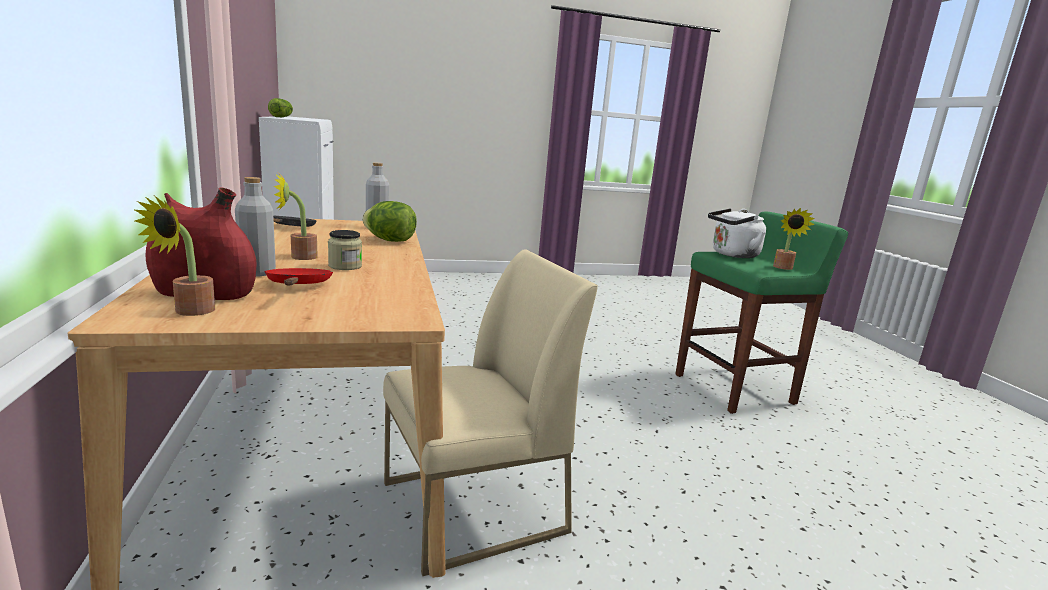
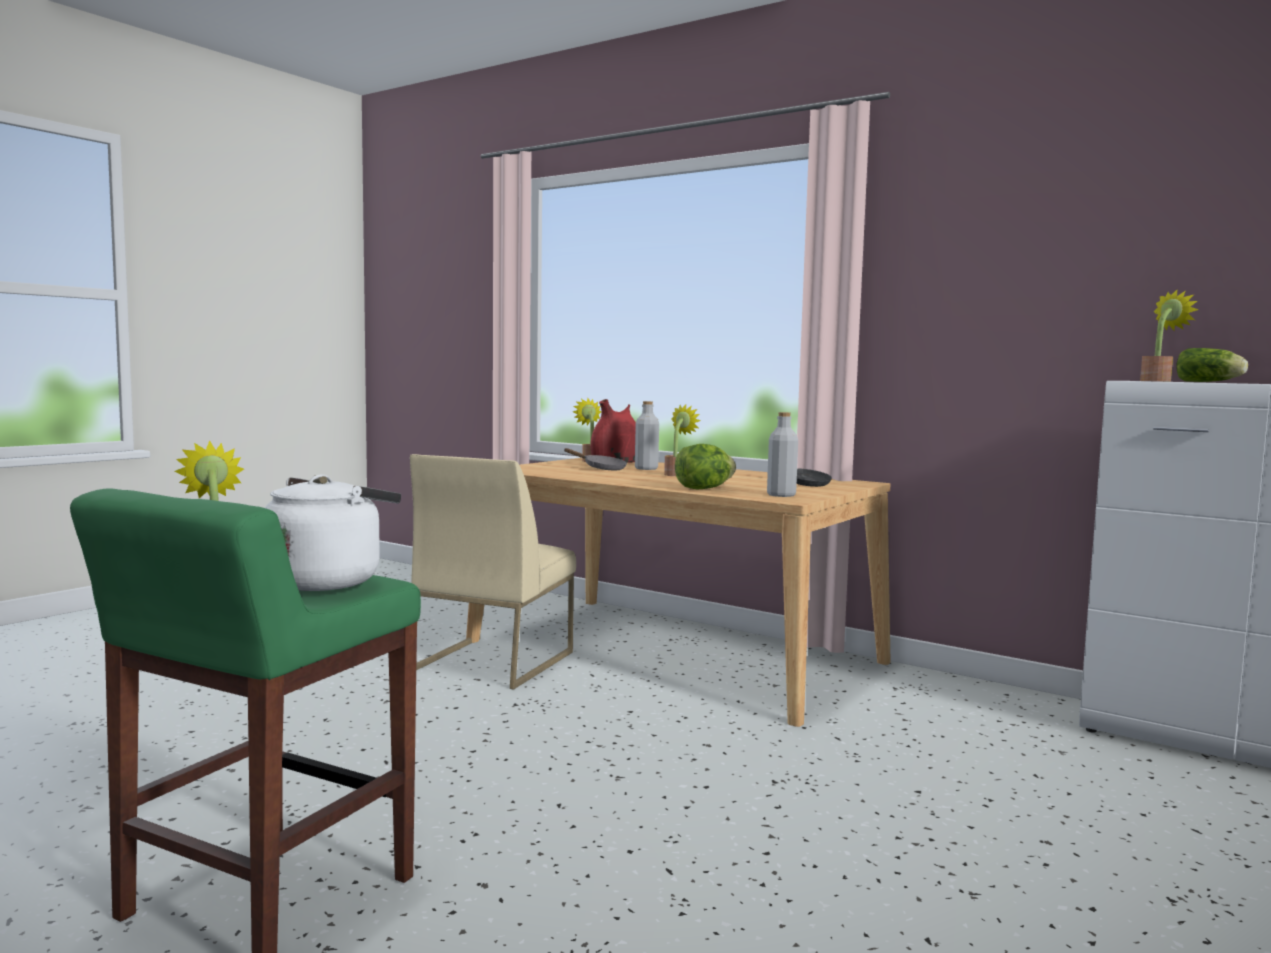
camera: 140 degrees right, 10 degrees down
(298, 286) = (601, 468): red frying pan -> grey frying pan
(305, 119) = (1158, 381): none -> potted plant
(345, 266) = (631, 475): jar -> none

